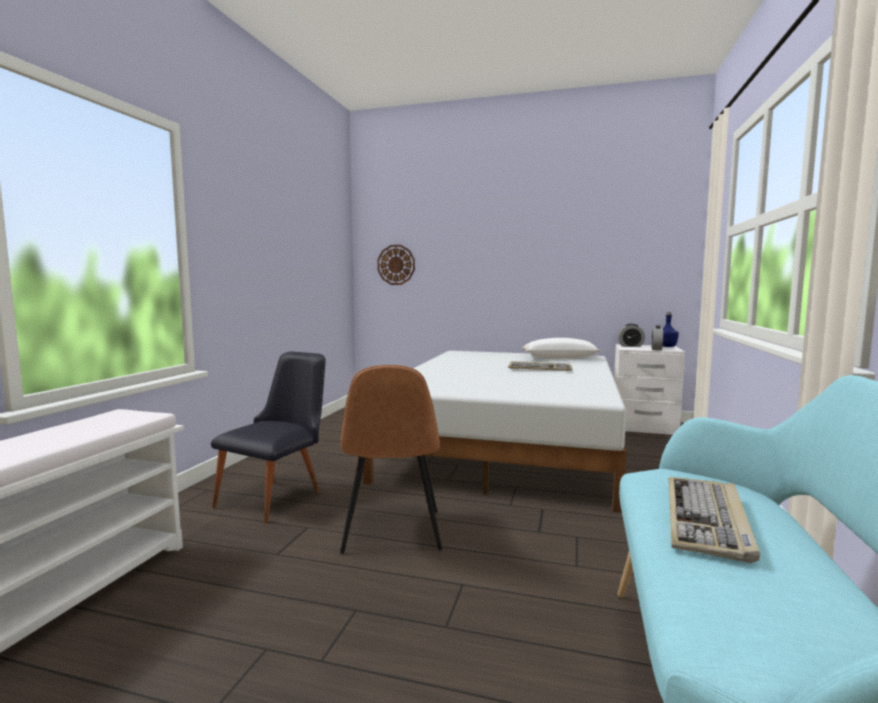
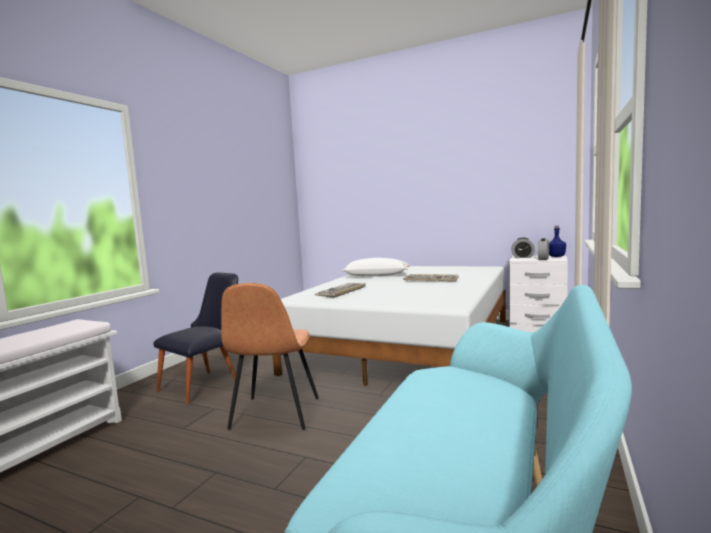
camera: 10 degrees right, 0 degrees up
(396, 265) = (329, 197): wall clock -> none
(559, 358) = (459, 269): white pillow -> white pillow (376, 275)
(707, 520) = (436, 410): keyboard -> keyboard (341, 292)

